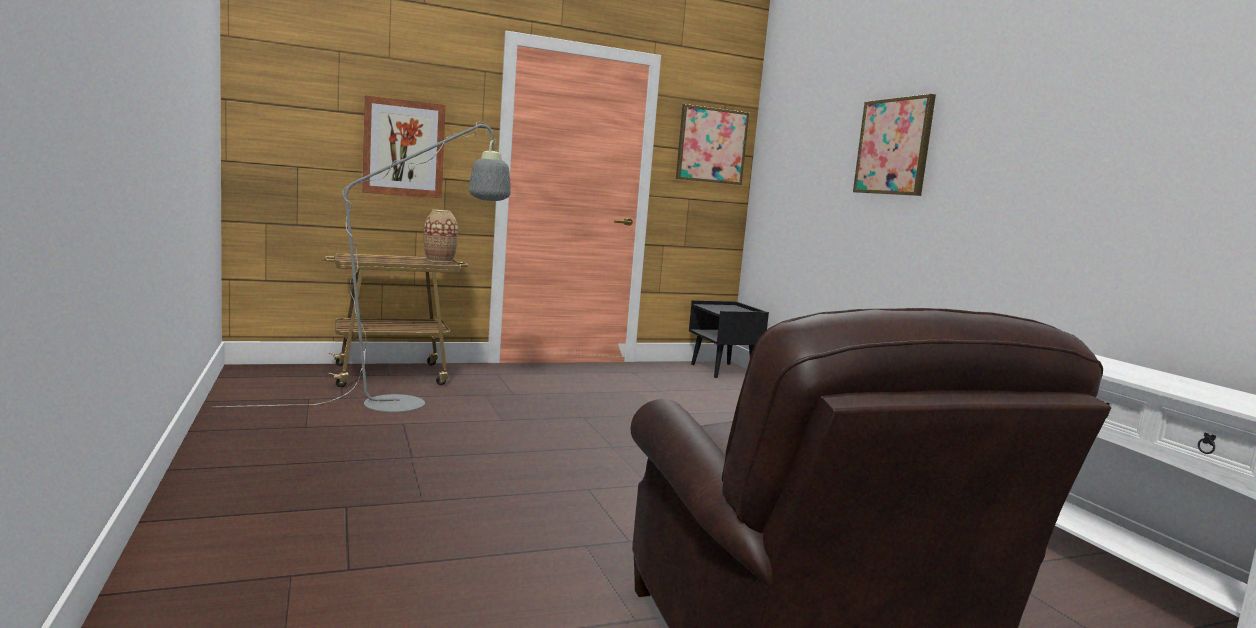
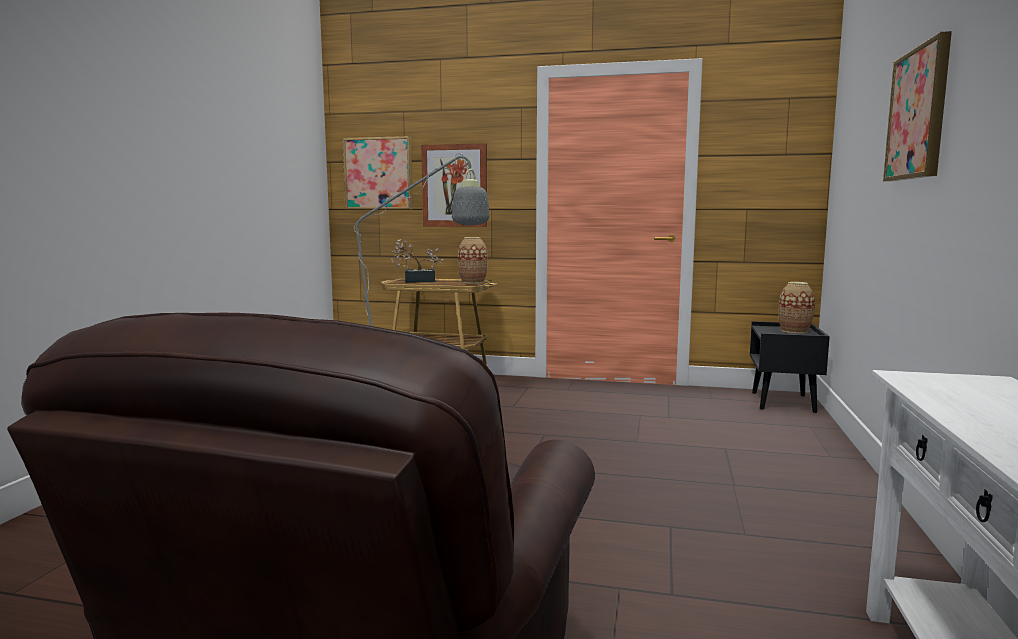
camera: 35 degrees right, 0 degrees up
(365, 258) = (416, 281): none -> potted plant
(711, 145) = (772, 147): picture -> picture (378, 173)
(731, 308) = (794, 331): none -> vase

